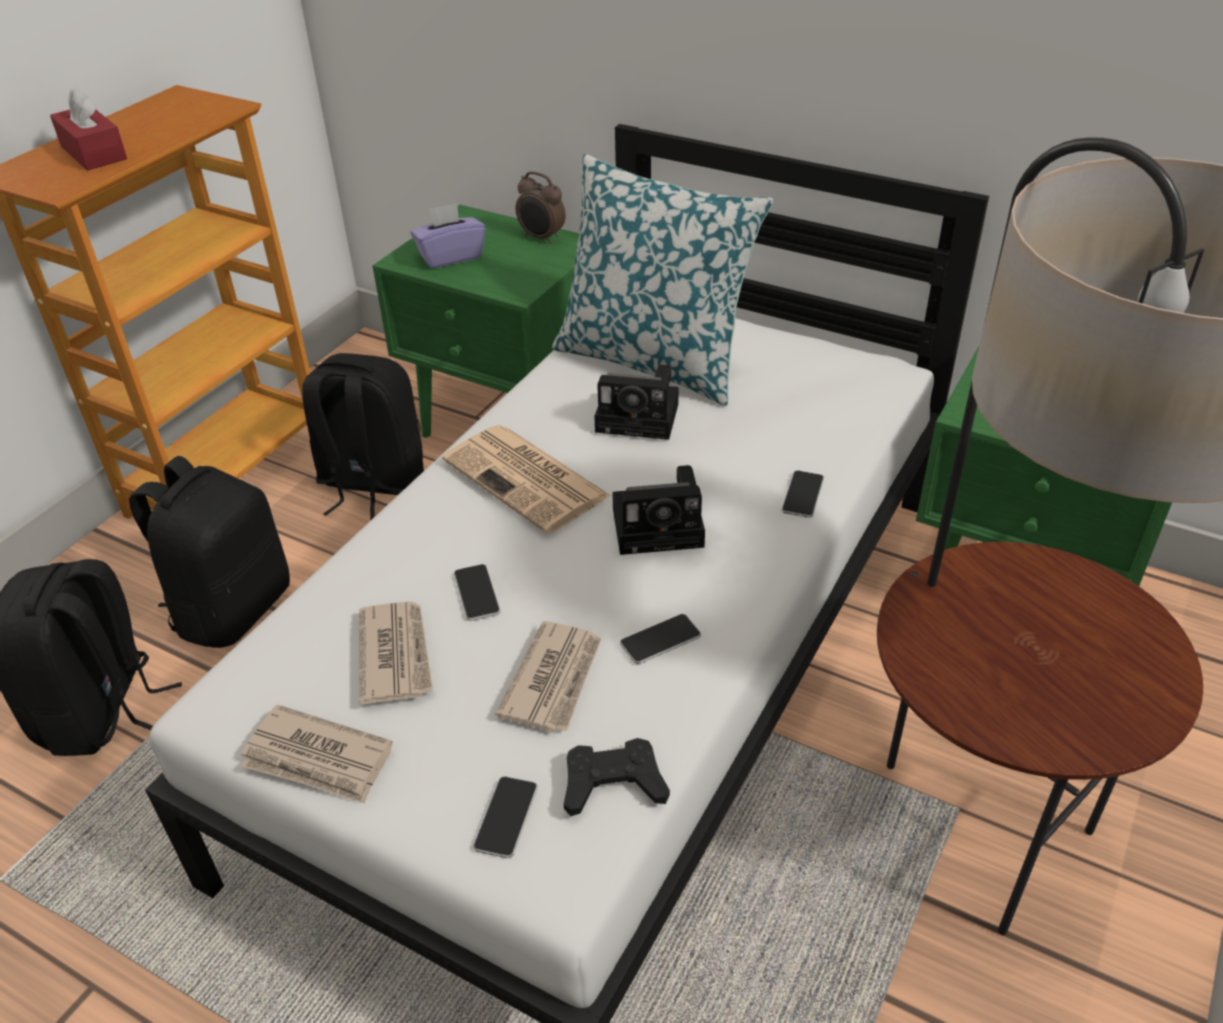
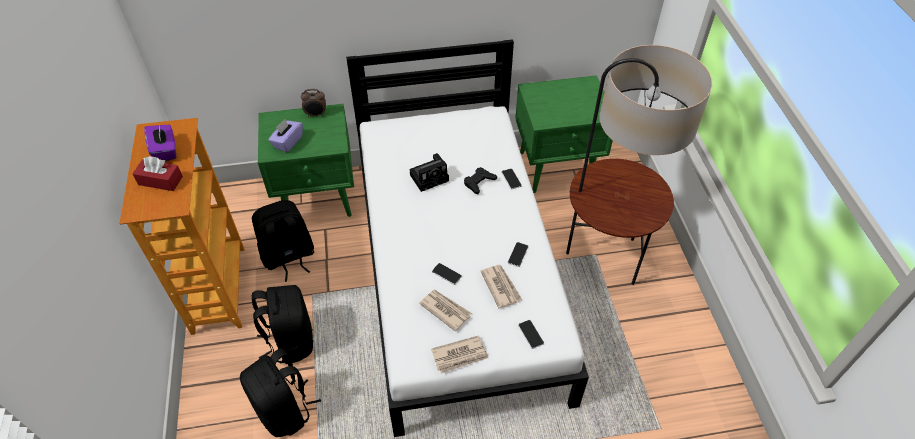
camera: 40 degrees left, 10 degrees up
(158, 123) = (165, 151): none -> purple tissue box
(528, 479) = (418, 223): newspaper -> none
(613, 783) = (548, 305): black game controller -> black game controller (479, 182)
(654, 360) = (409, 150): pillow -> none
(662, 526) = (480, 215): camera -> none

